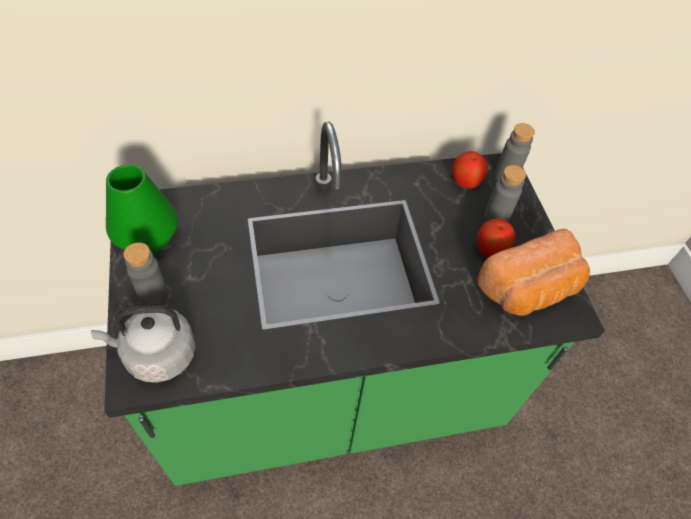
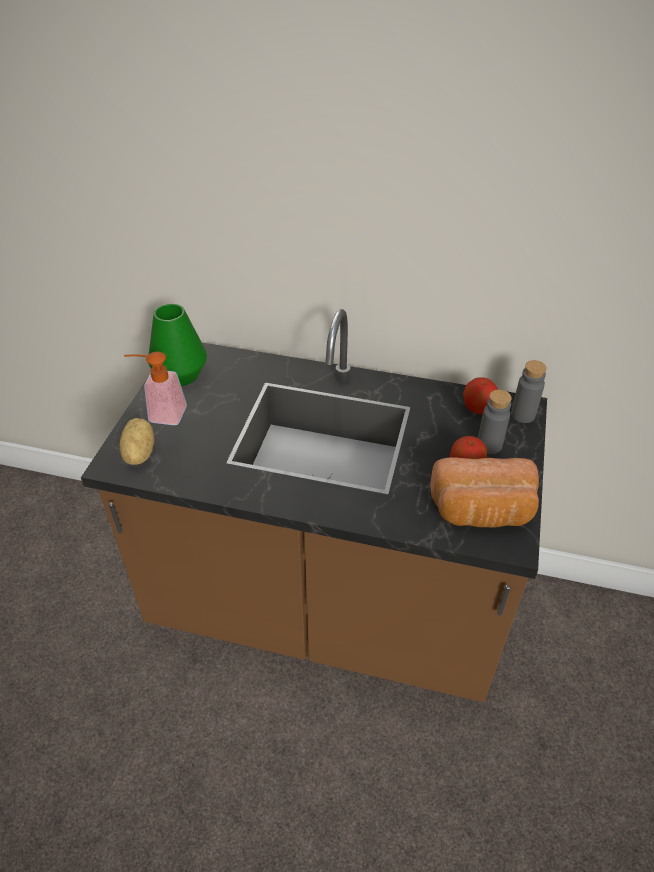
camera: 30 degrees right, 10 degrees down
(154, 295) = (161, 413): grey bottle -> soap dispenser
(157, 355) = (138, 453): grey kettle -> potato
(332, 392) = (327, 608): green counter -> brown counter

